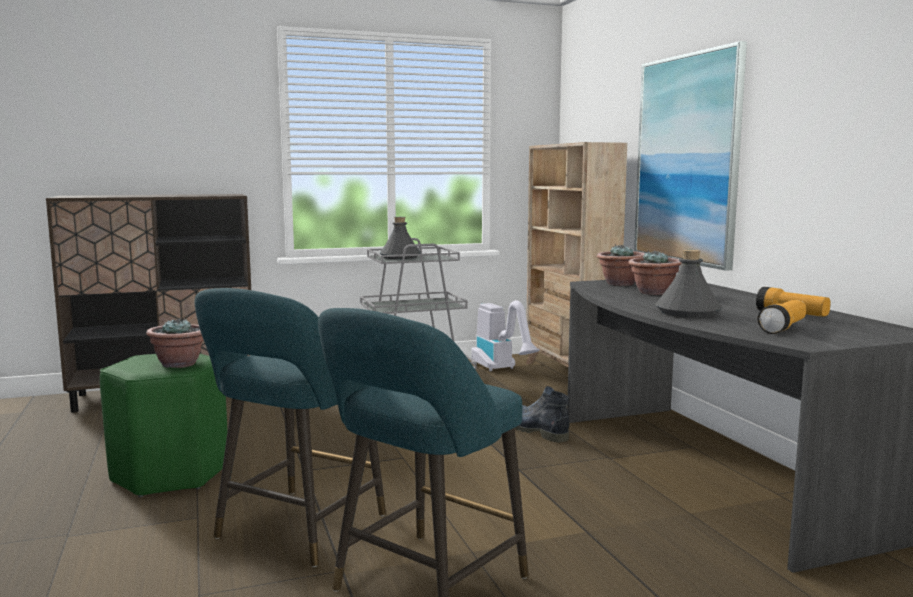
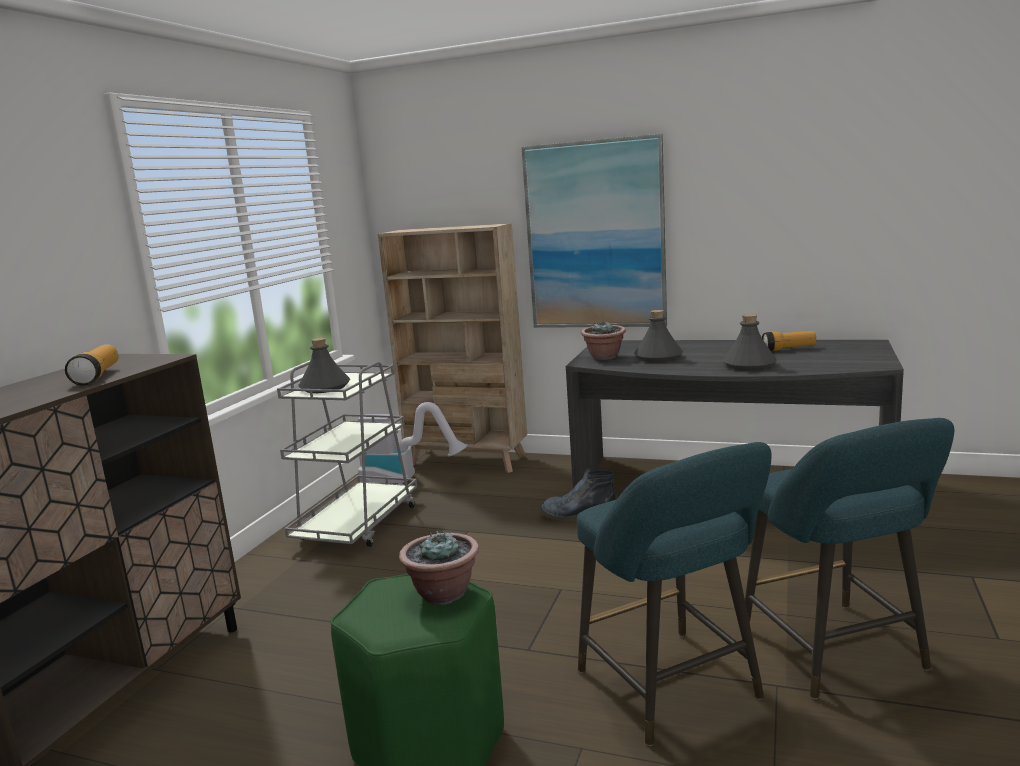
camera: 50 degrees left, 5 degrees up
(653, 292) = (658, 357): potted plant -> grey bottle
(783, 328) = (828, 359): flashlight -> flashlight (97, 376)

